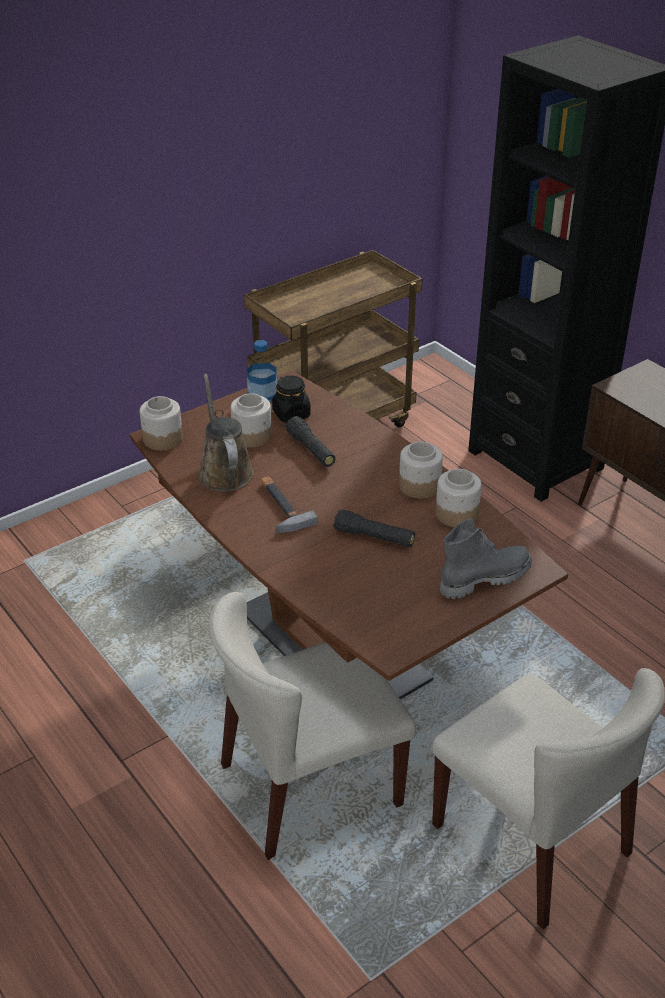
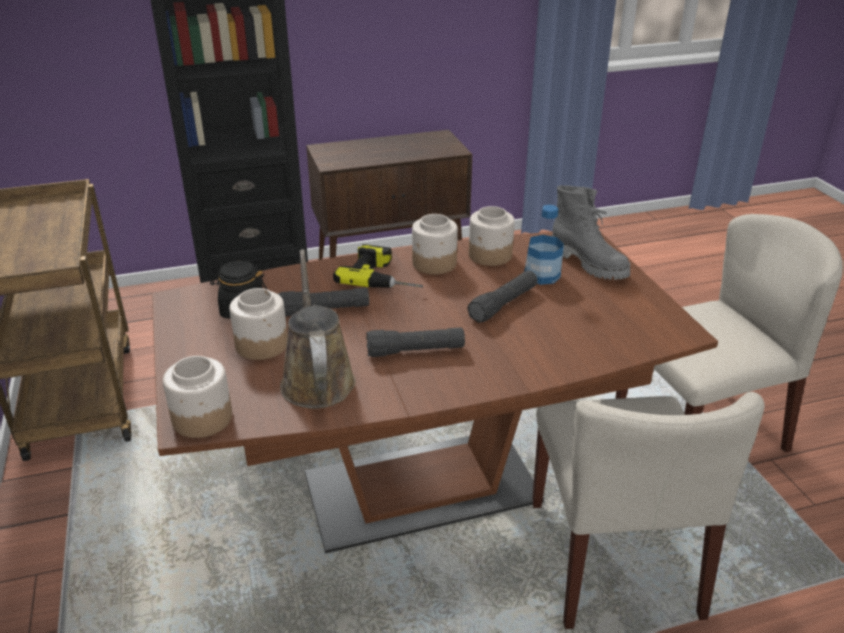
camera: 70 degrees left, 5 degrees down
(224, 471) = (317, 379): brown watering can -> brown watering can turned 75 degrees clockwise
(262, 395) = (184, 321): bottle -> bottle (542, 275)
(280, 506) = (415, 351): hammer -> black flashlight
(380, 465) = (385, 276): none -> power drill
(484, 578) = (589, 263): grey boot -> grey boot turned 150 degrees clockwise

